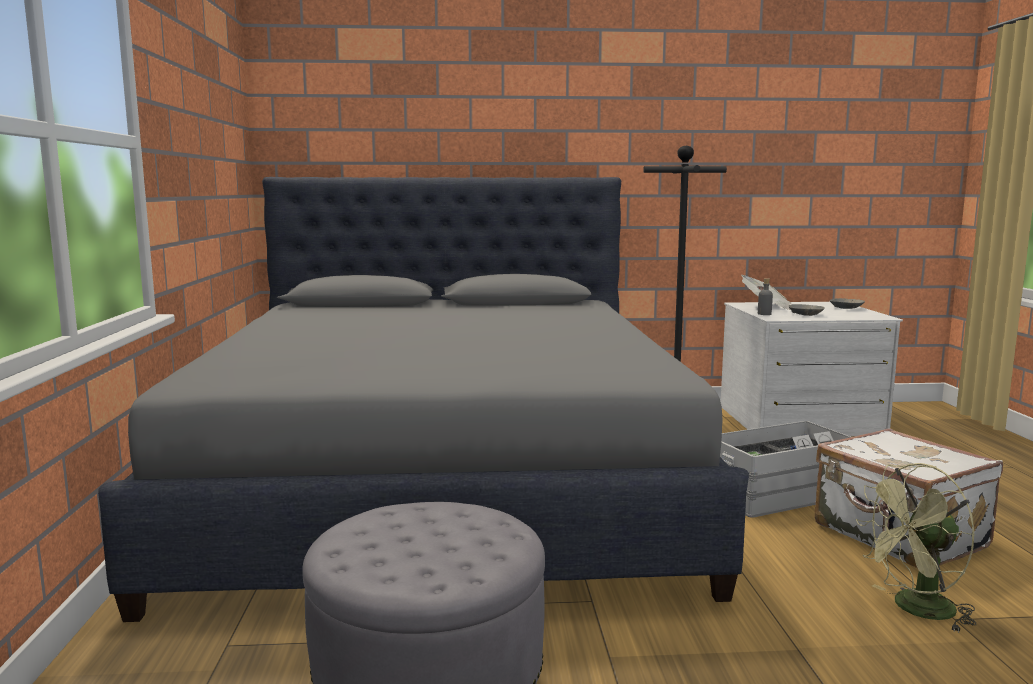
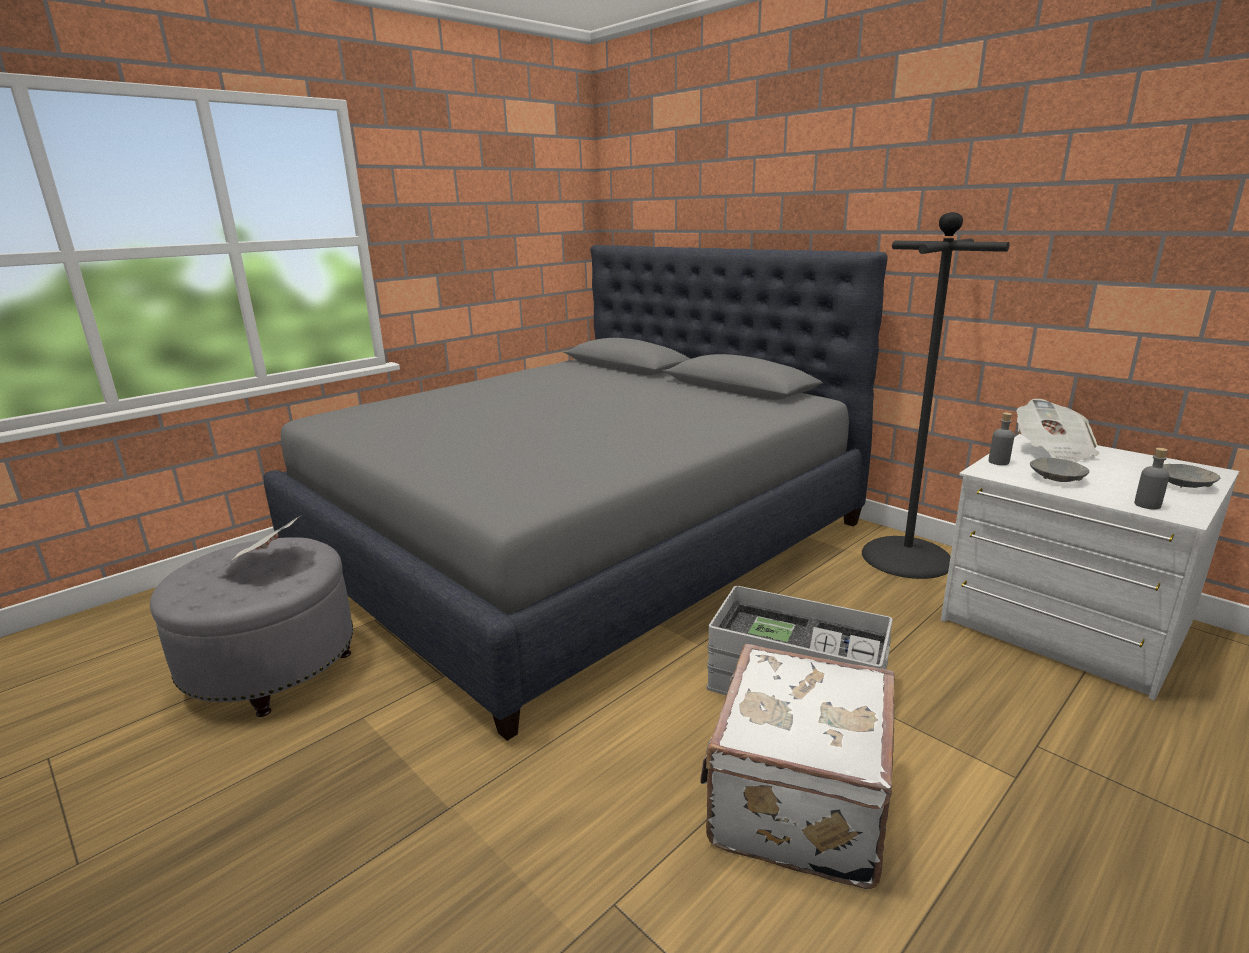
camera: 50 degrees right, 10 degrees up
(424, 530) = (264, 563): none -> newspaper
(863, 316) = (1147, 505): none -> grey bottle
(915, 610) = (606, 865): green fan -> none

